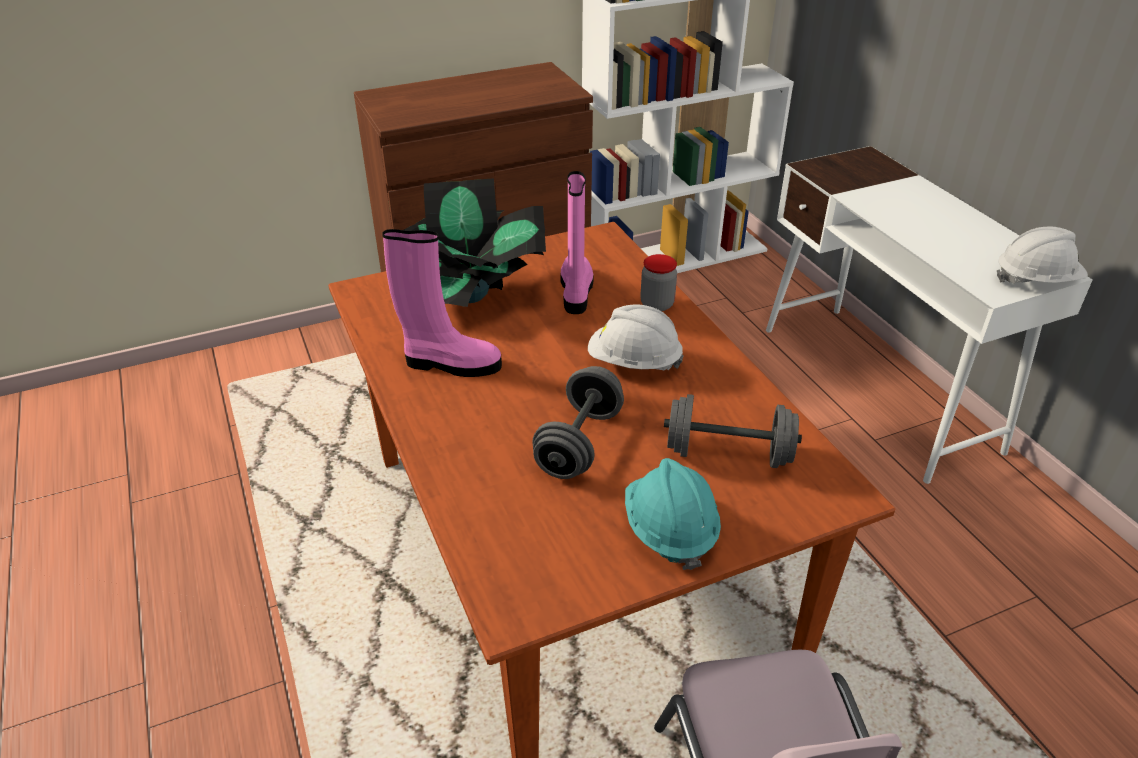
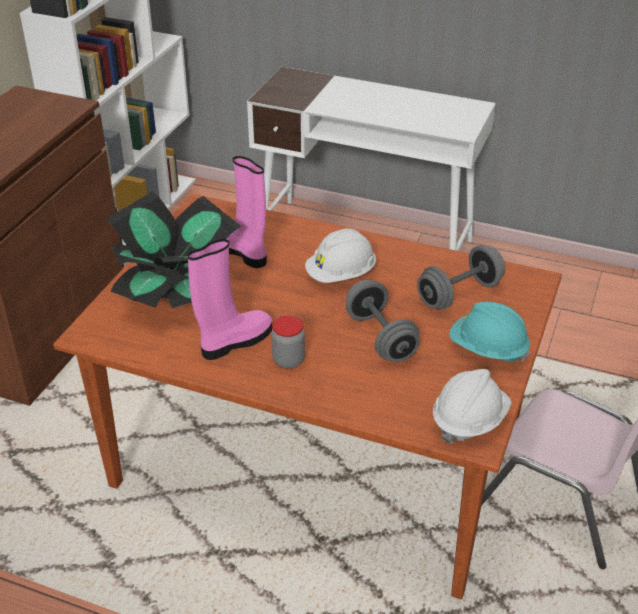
camera: 45 degrees left, 0 degrees up
(657, 304) = (302, 233): jar -> jar (288, 360)
(1036, 280) = (473, 116): white hard hat -> white hard hat (469, 420)

